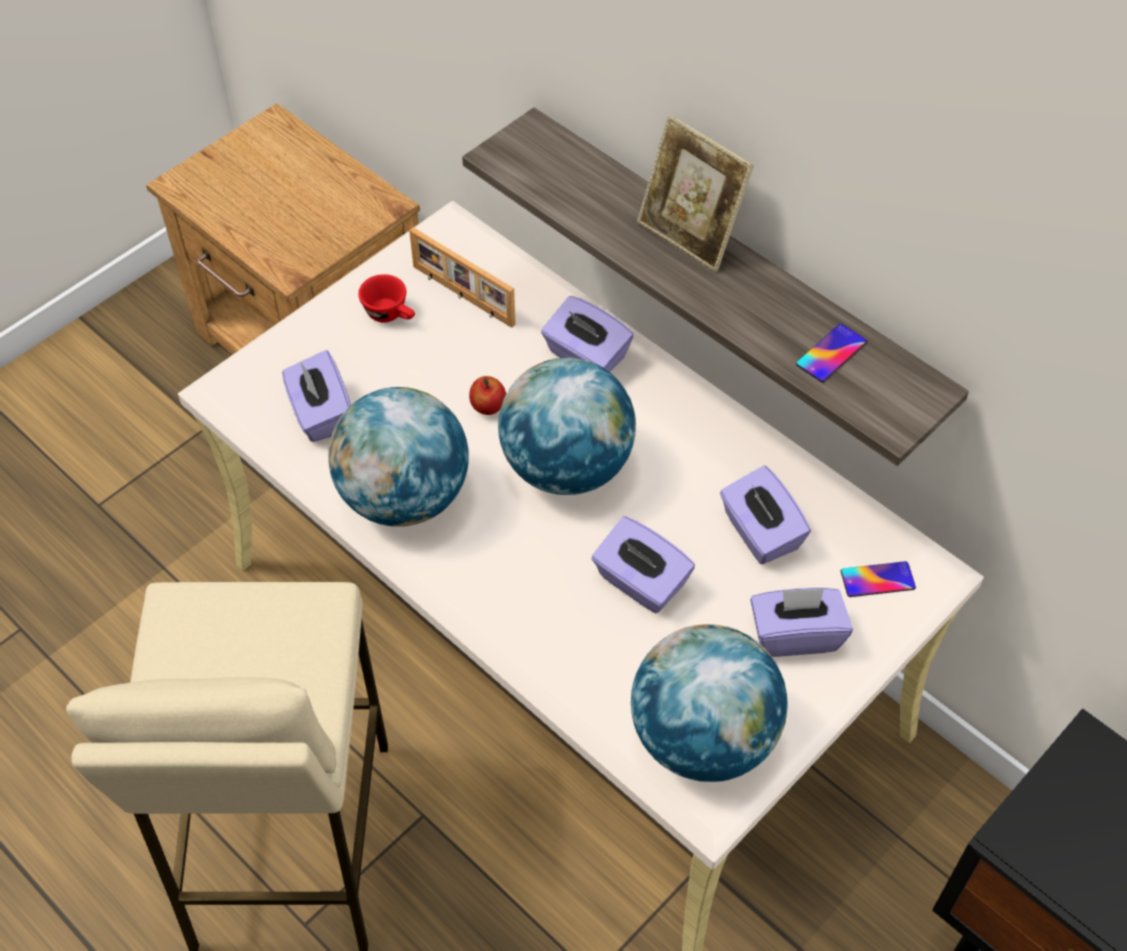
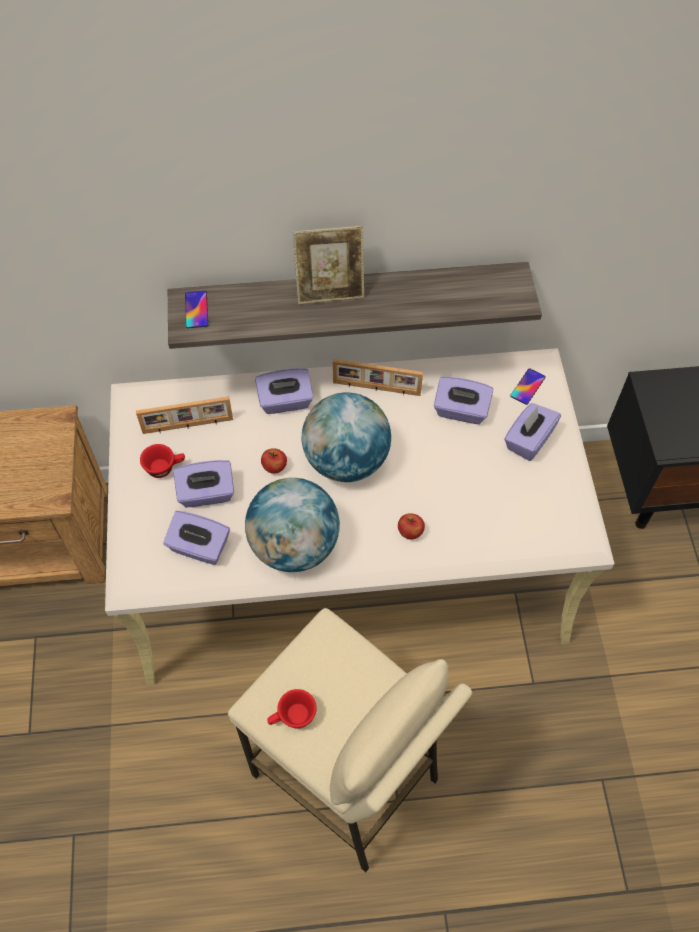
camera: 50 degrees left, 5 degrees up
(184, 645) = (292, 718): none -> red cup
(531, 597) = (410, 532): none -> apple
(640, 582) = (444, 480): purple tissue box -> purple tissue box (206, 494)
(697, 427) = (376, 389): none -> picture frame
(703, 737) = (551, 518): globe -> none
(831, 353) = (458, 292): phone -> phone (196, 309)

